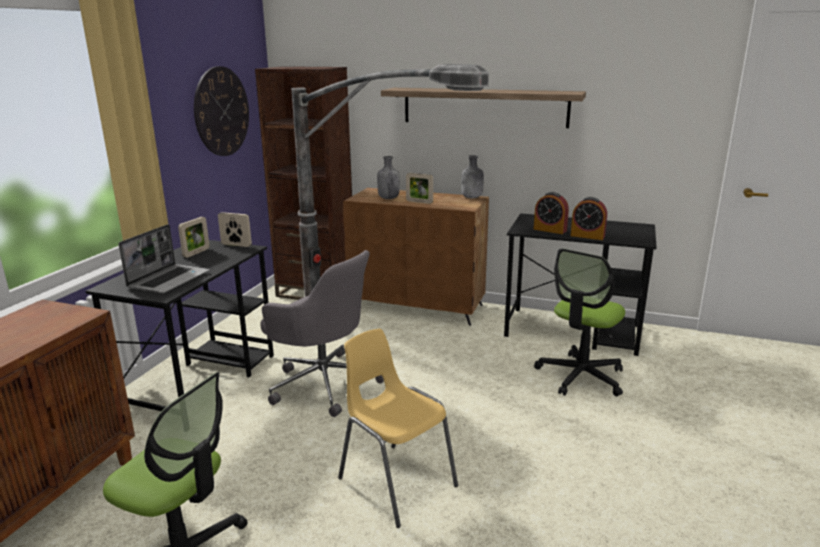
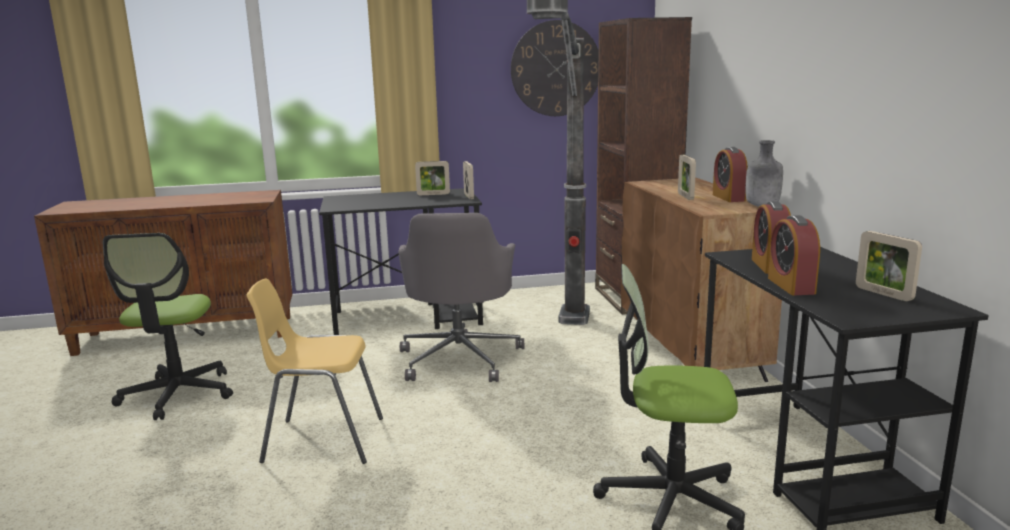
camera: 60 degrees right, 5 degrees down
(169, 280) = (365, 203): laptop -> none
(388, 198) = (671, 188): grey bottle -> none
(396, 482) = (322, 440): yellow chair -> yellow chair turned 105 degrees counterclockwise
(439, 197) = (728, 198): none -> alarm clock
(484, 107) = (799, 66): shelf -> none
(615, 227) = (883, 294): none -> picture frame

